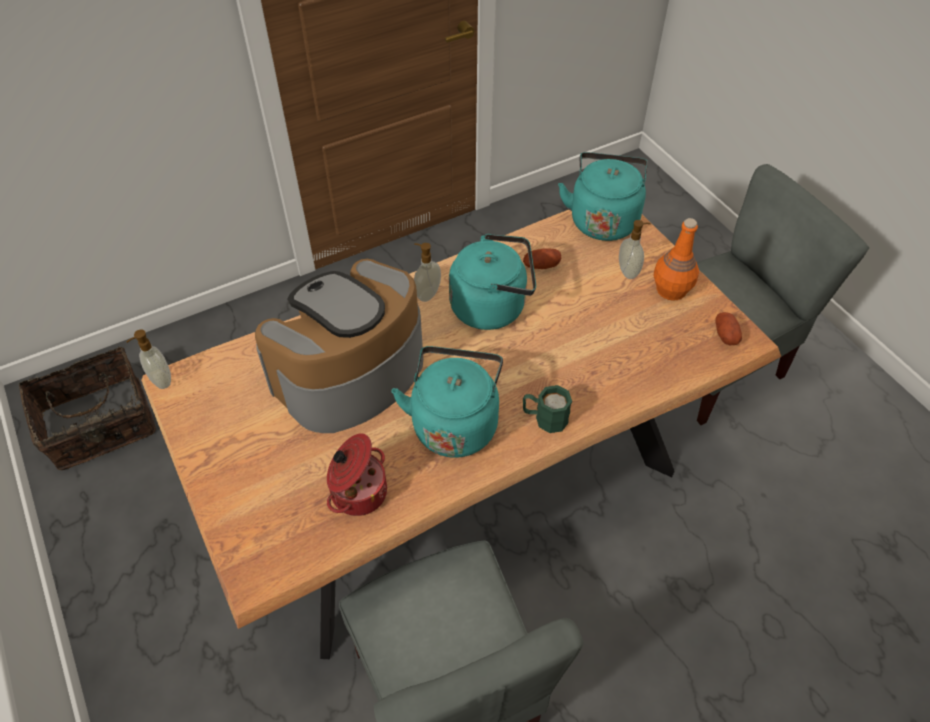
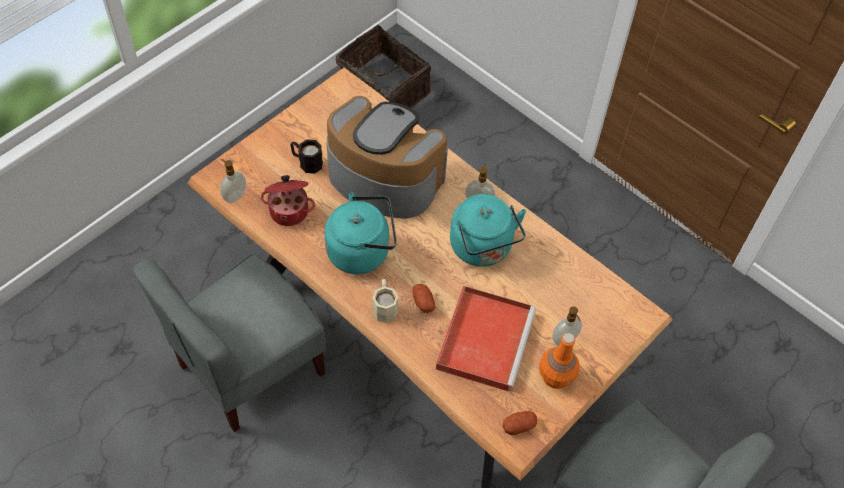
camera: 70 degrees right, 5 degrees up
(160, 380) = (342, 78): soap dispenser -> soap dispenser (234, 196)
(285, 453) = (306, 162): none -> black mug
(541, 265) = (543, 273): potato -> potato (423, 302)
(544, 418) = (384, 306): green mug -> beige mug
(603, 219) = (623, 309): turquoise kettle -> none
(611, 335) = (485, 338): none -> red tray

